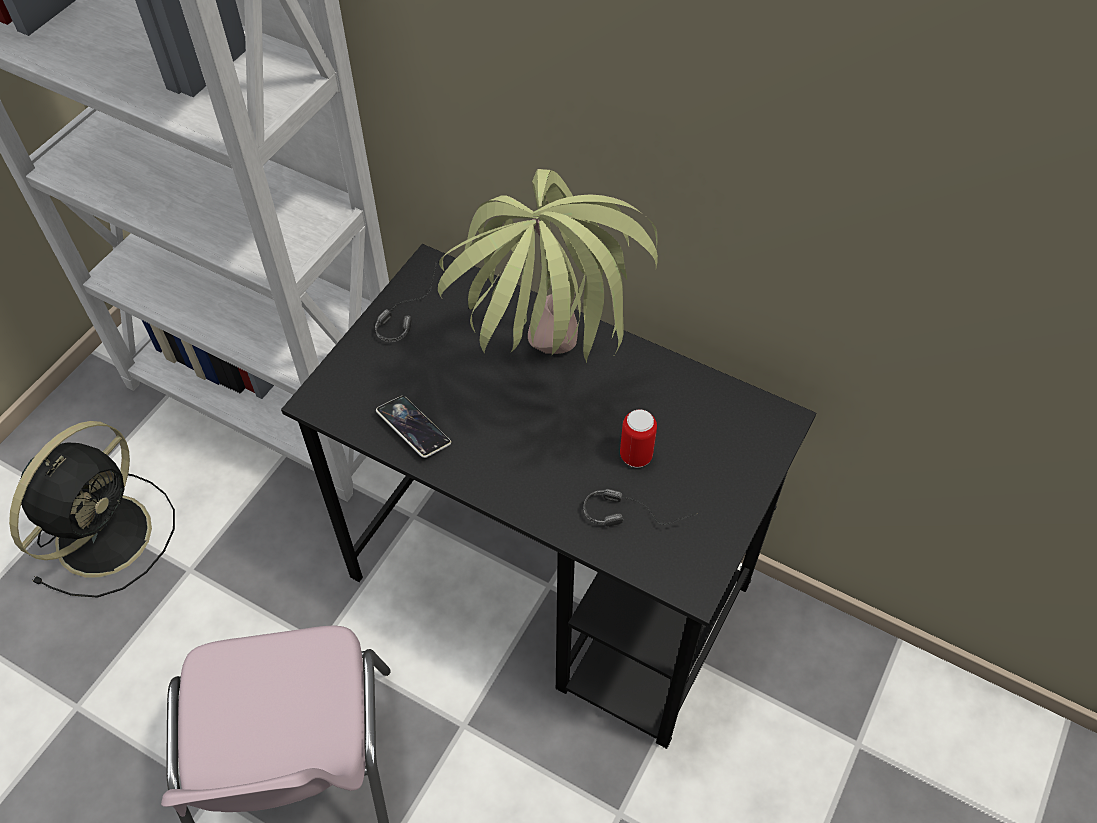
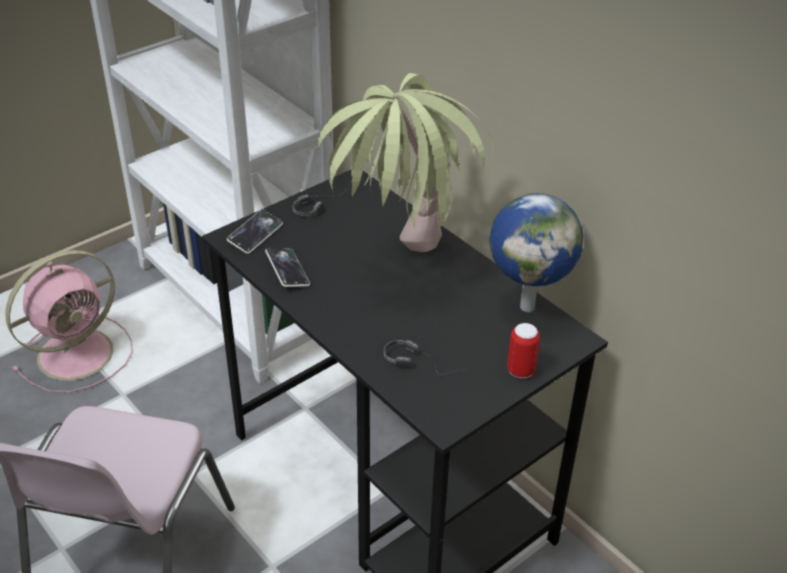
camera: 20 degrees right, 15 degrees down
(107, 531) = (78, 352): black fan -> pink fan
(348, 387) = (255, 234): none -> phone
(636, 455) = (445, 330): can -> can (520, 370)
(711, 391) = (527, 306): none -> globe

